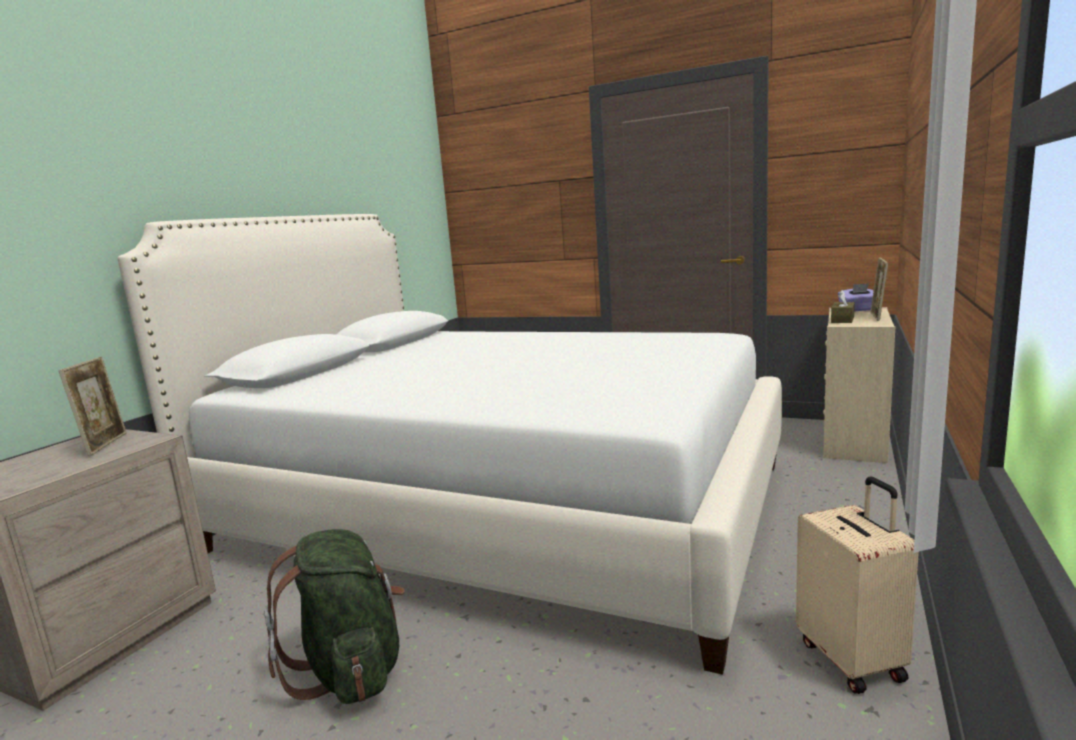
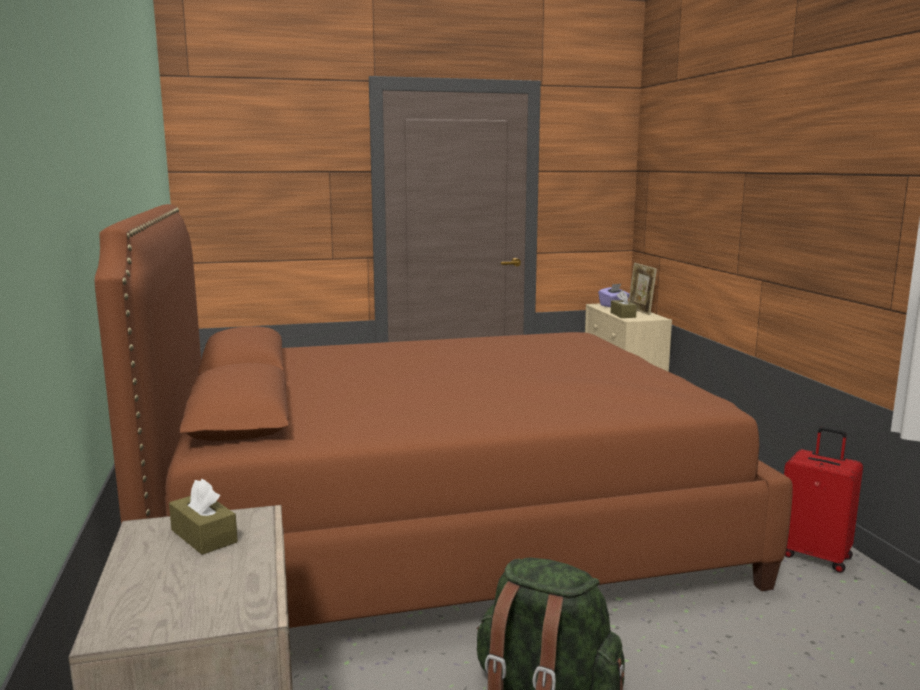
camera: 40 degrees left, 0 degrees up
(105, 444) = (204, 536): picture frame -> brown tissue box
(503, 506) = (438, 529): white bed -> brown bed
(853, 659) = (815, 555): beige suitcase -> red suitcase

